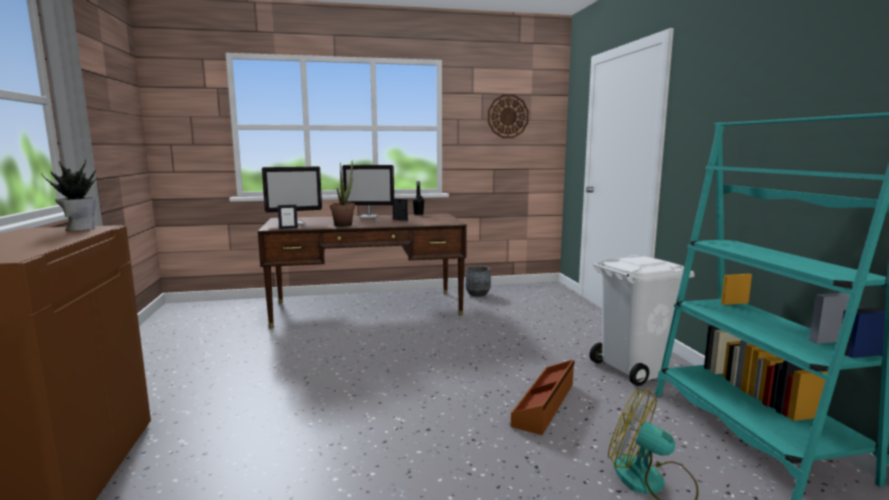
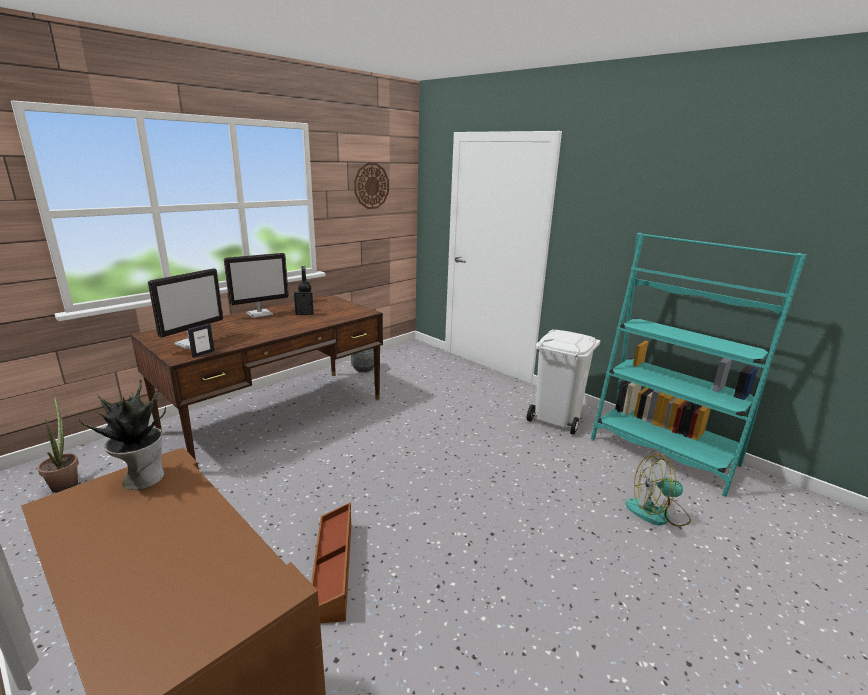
camera: 35 degrees left, 10 degrees up
(344, 224) = (259, 333): potted plant -> potted plant (66, 482)
(545, 404) = (540, 474): brown storage box -> brown storage box (334, 568)

